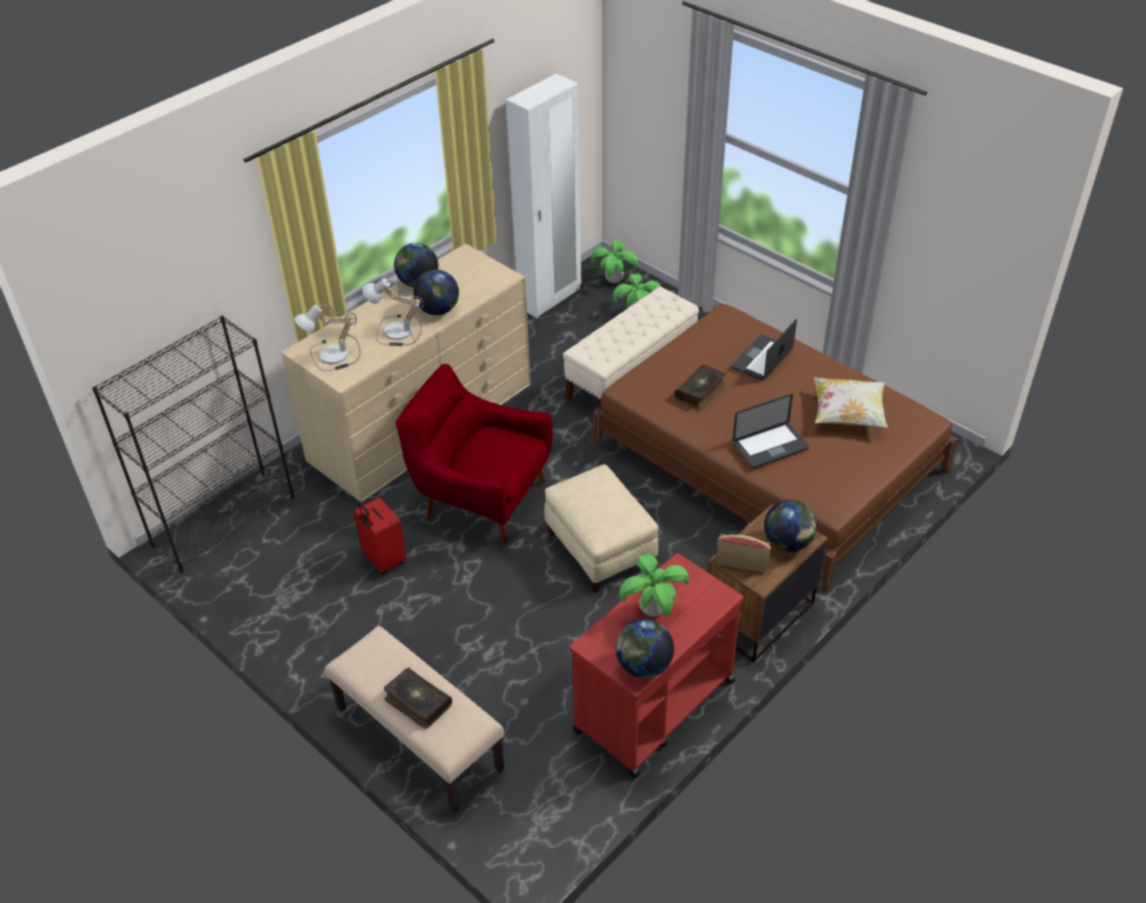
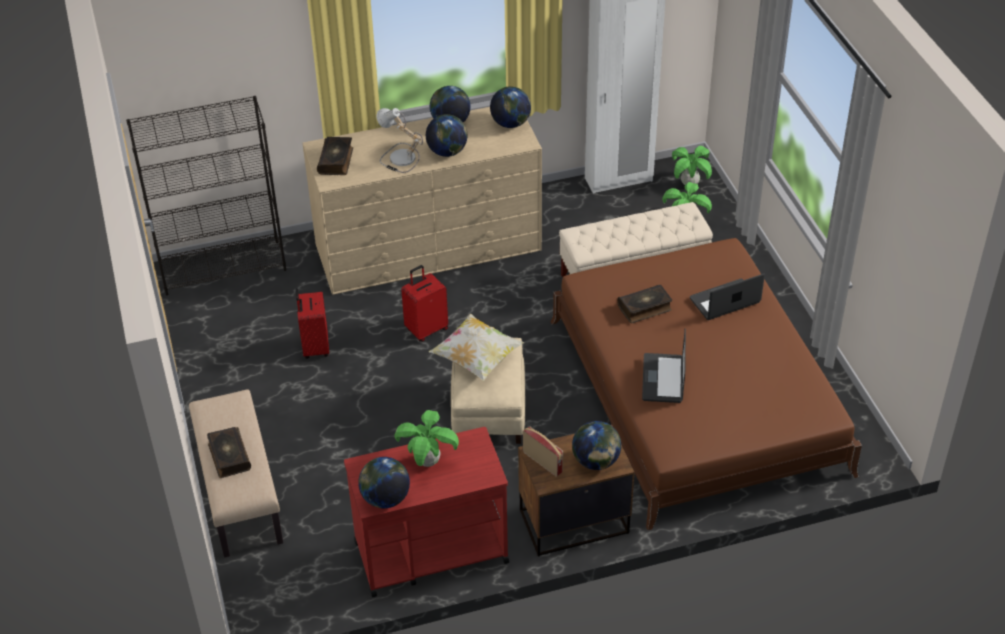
camera: 30 degrees right, 0 degrees up
(332, 357) = (336, 161): table lamp -> book
(477, 265) = (510, 124): none -> globe
(480, 497) = (426, 329): red armchair -> red suitcase
(770, 446) = (663, 379): laptop -> laptop turned 90 degrees clockwise
(847, 415) = (758, 381): pillow -> pillow (477, 359)

